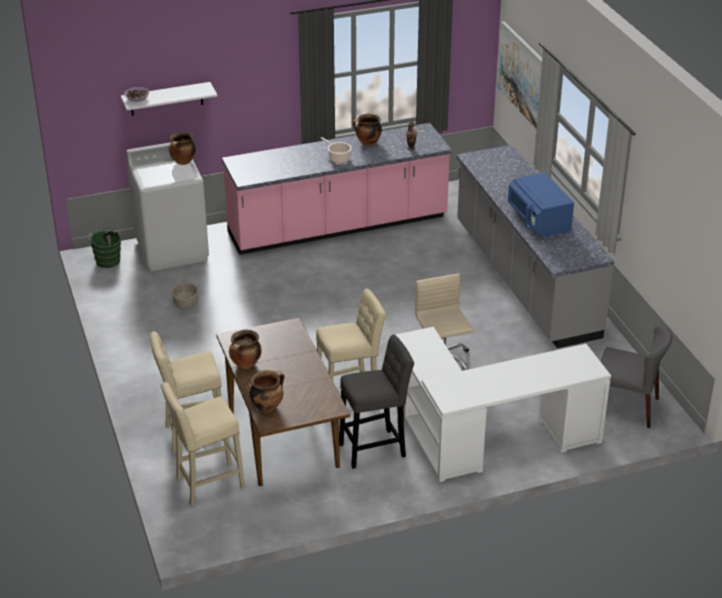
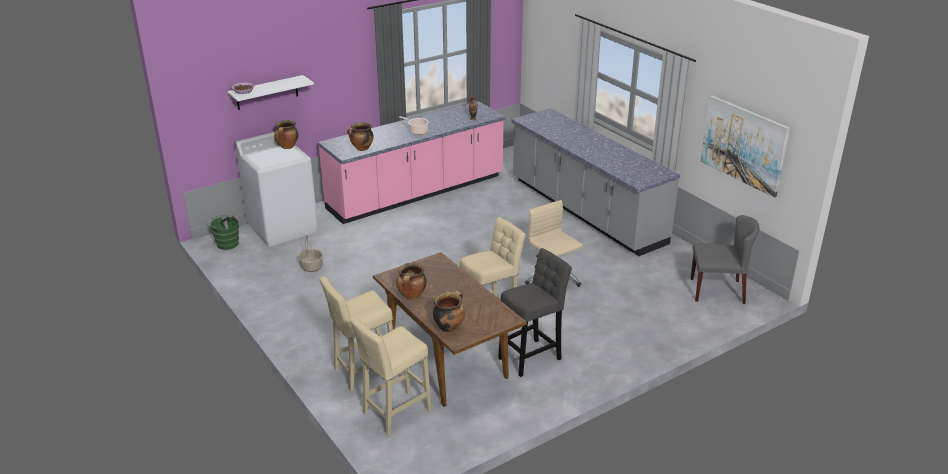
camera: 15 degrees left, 5 degrees down
(367, 143) = (436, 119): cooking pot -> cooking pot (362, 149)
(484, 436) = (618, 331): white desk -> none
(522, 74) = (552, 50): picture -> picture (743, 145)
(538, 221) = (604, 155): blue microwave -> none

